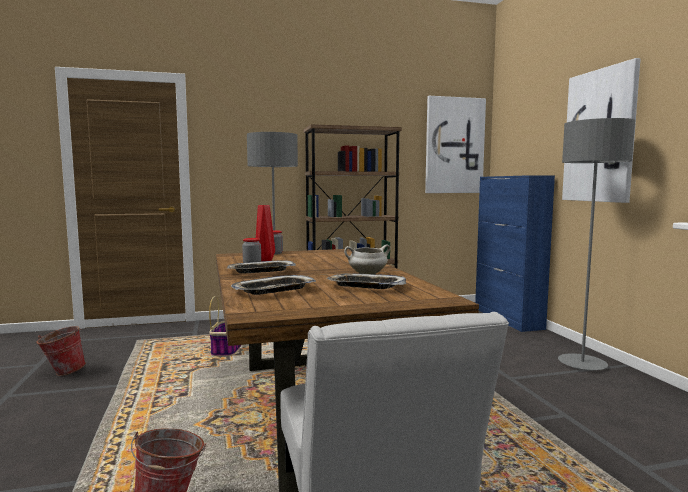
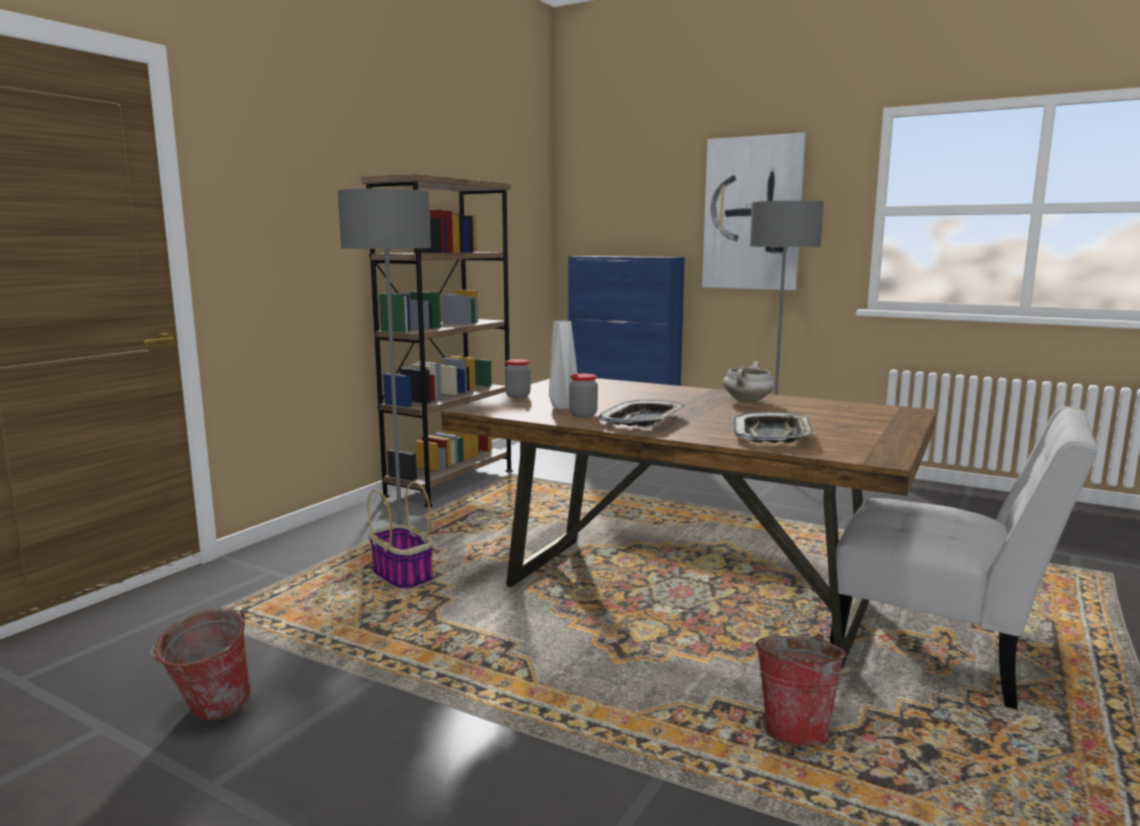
camera: 45 degrees left, 5 degrees up
(265, 260) = (564, 407): red vase -> grey vase
(366, 286) = (809, 413): tray -> none
(454, 145) = (524, 210): picture -> none

